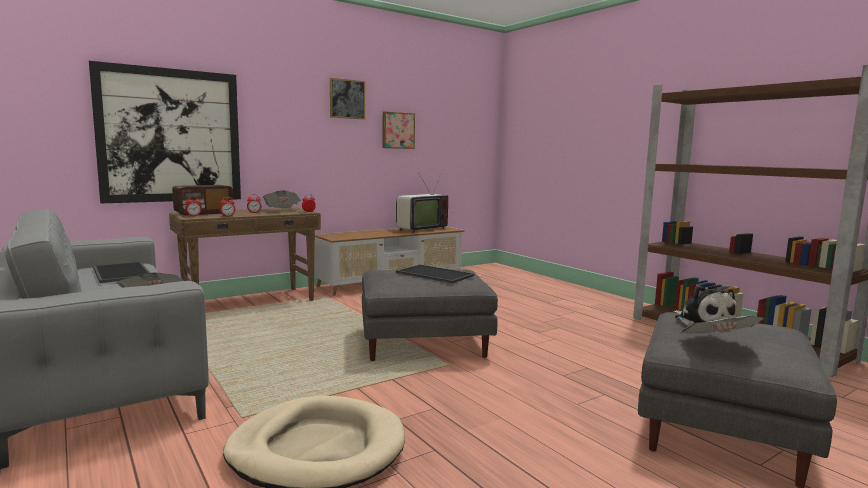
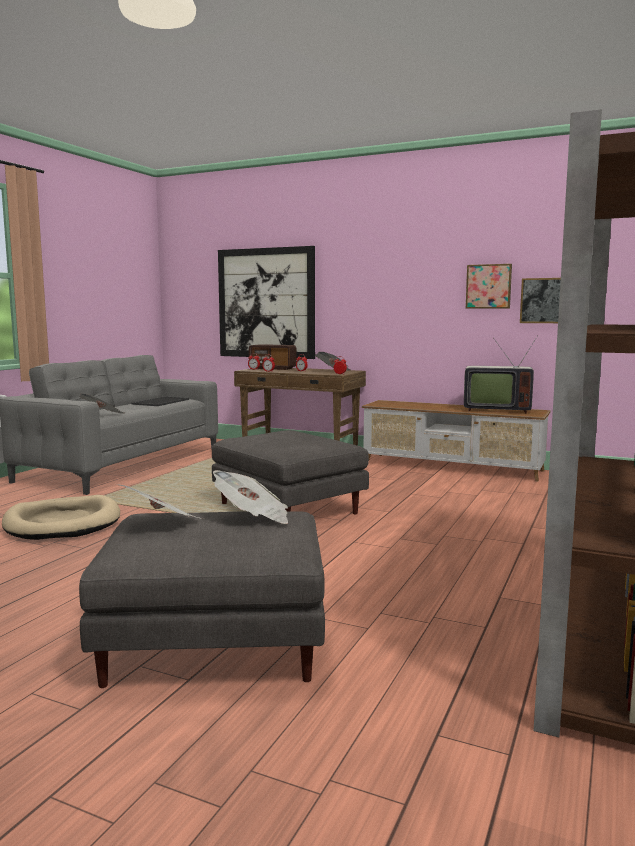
camera: 60 degrees right, 0 degrees up
(347, 99) = (423, 255): picture -> picture (544, 300)
(433, 274) = (293, 439): tray -> none
(702, 321) = (253, 517): plush toy -> newspaper

